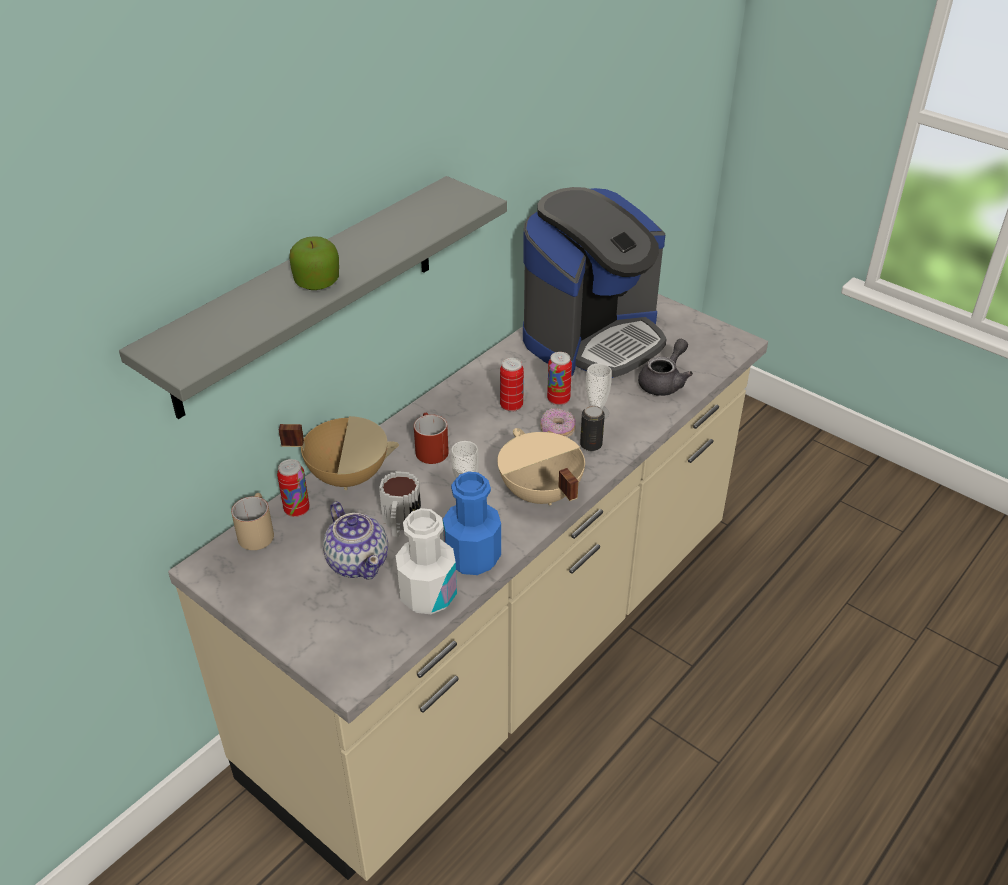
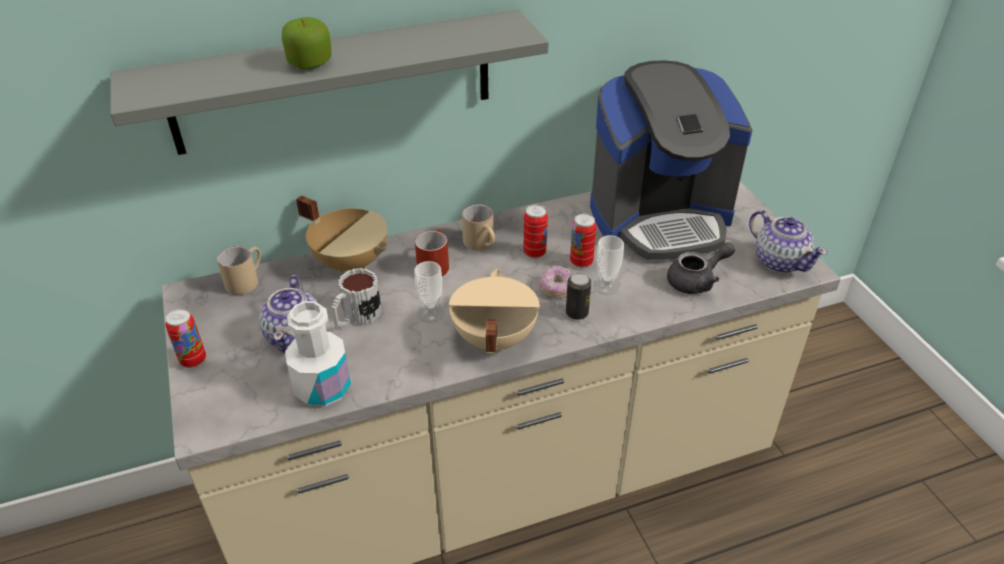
camera: 30 degrees right, 0 degrees up
(297, 510) = (290, 274): can -> can (193, 360)
(457, 414) = (482, 244): none -> beige mug
(472, 557) = (387, 371): blue bottle -> none
(714, 342) = (779, 261): none -> teapot

